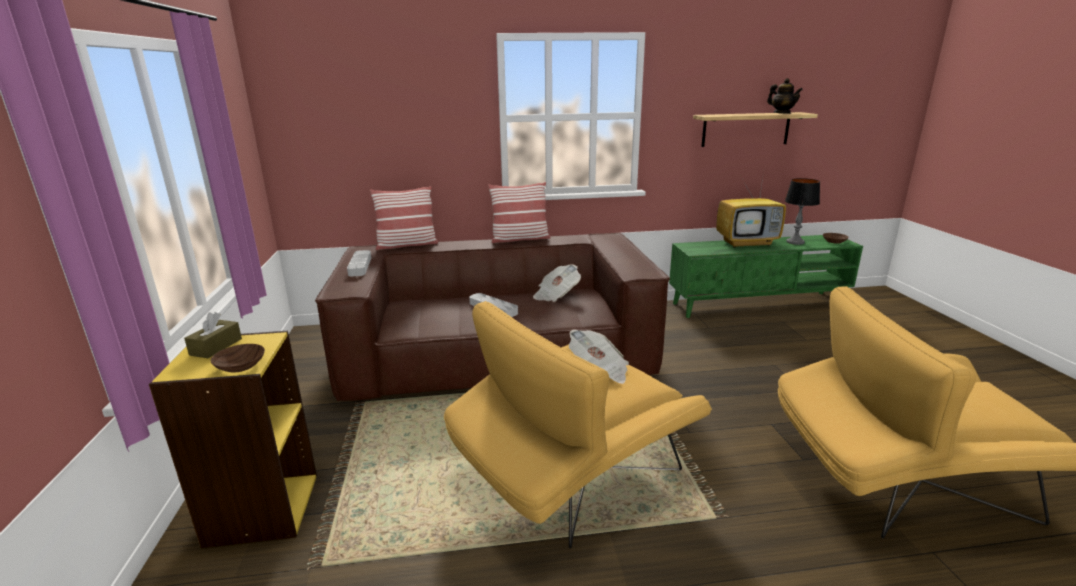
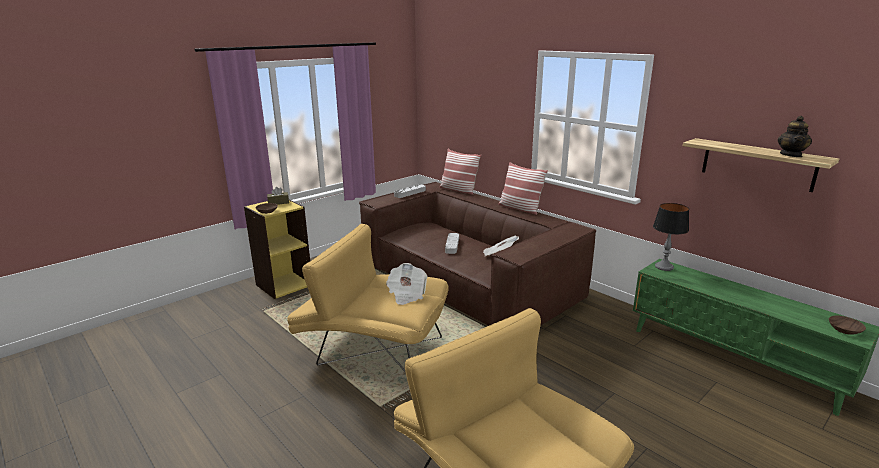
camera: 55 degrees right, 0 degrees up
(747, 243) = (730, 287): television -> none
(795, 242) = (789, 309): table lamp -> table lamp (664, 267)

